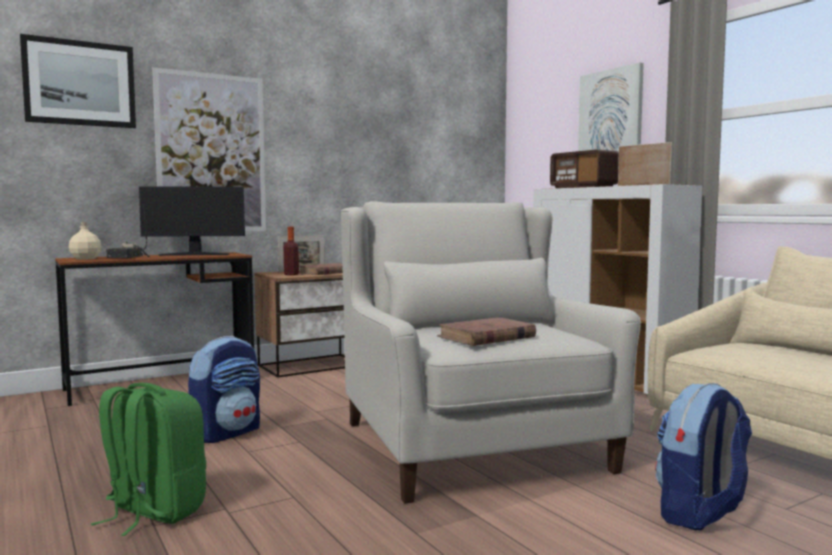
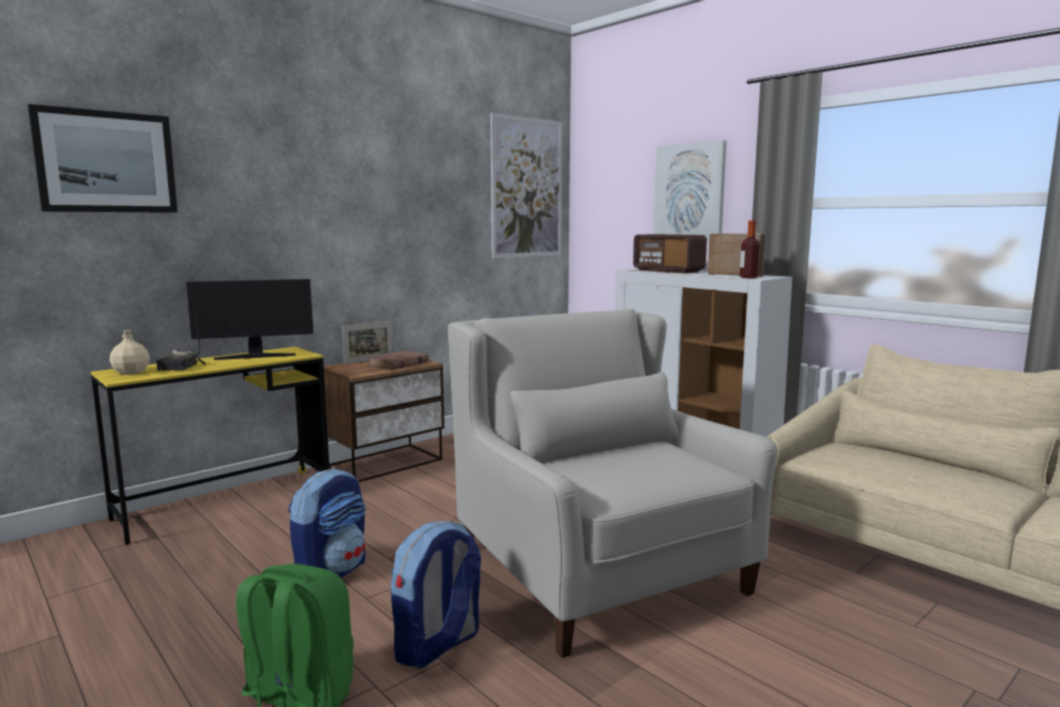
camera: 10 degrees left, 5 degrees up
(162, 385) = (226, 503): brown desk -> yellow desk
(211, 153) = (265, 237): picture -> picture (527, 188)
(291, 274) = (363, 370): bottle -> bottle (748, 277)
(486, 337) = (632, 476): brown book -> none
(700, 514) = (844, 642): backpack -> backpack (437, 646)

